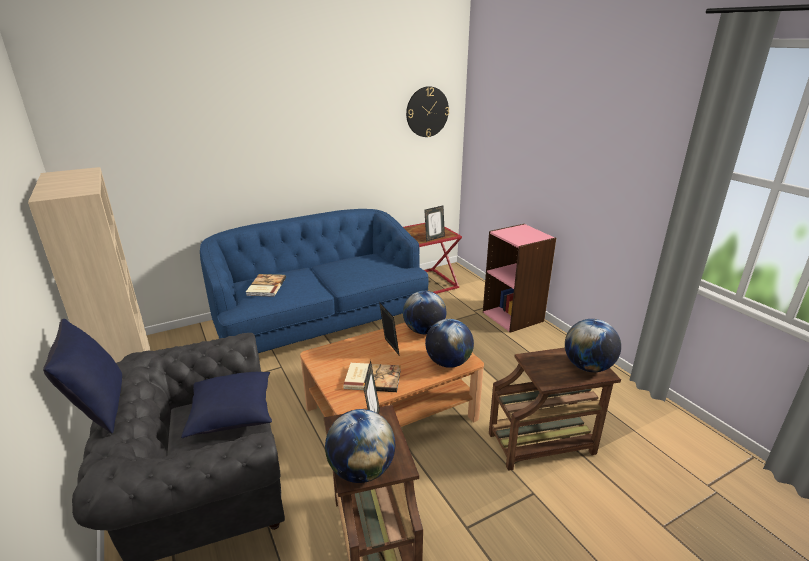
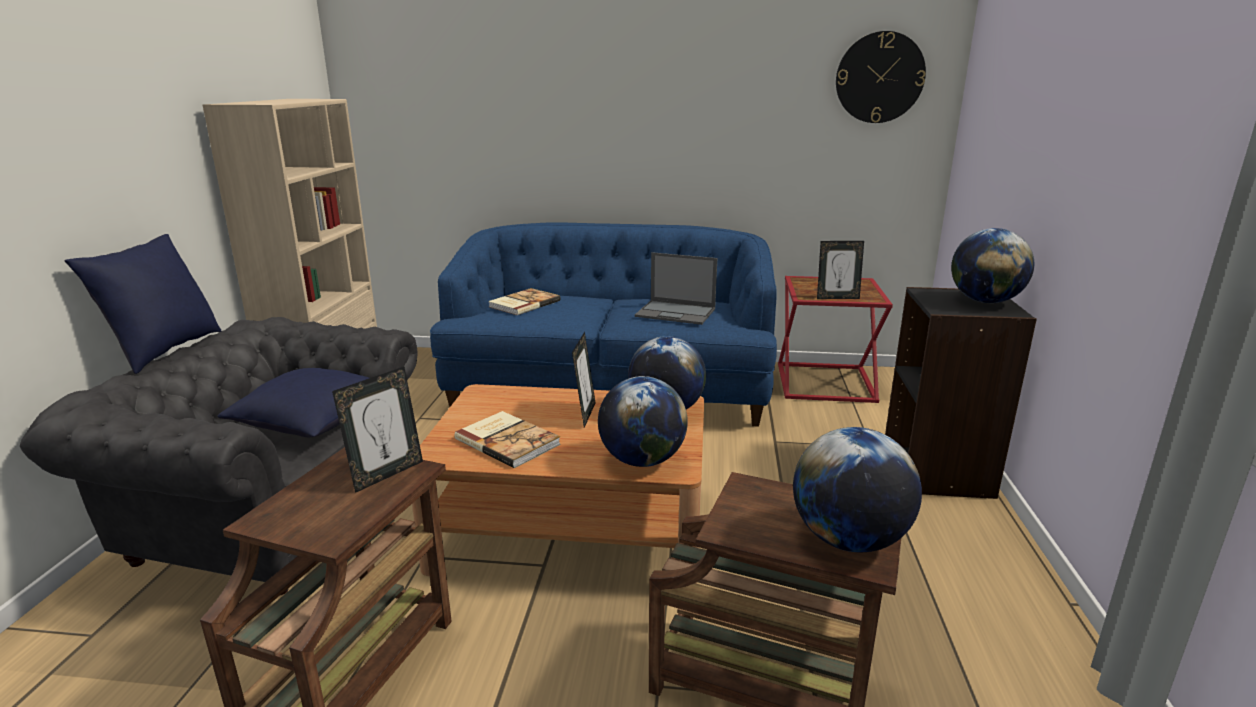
camera: 35 degrees right, 5 degrees down
(361, 470) = (285, 518): globe -> globe (985, 301)
(365, 268) = (676, 313): none -> laptop
(513, 316) = (938, 472): pink bookcase -> black bookcase

